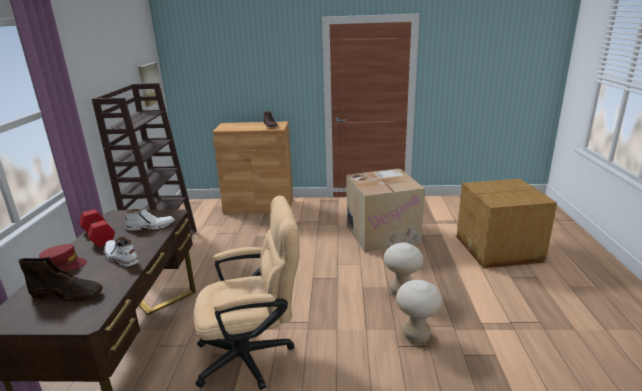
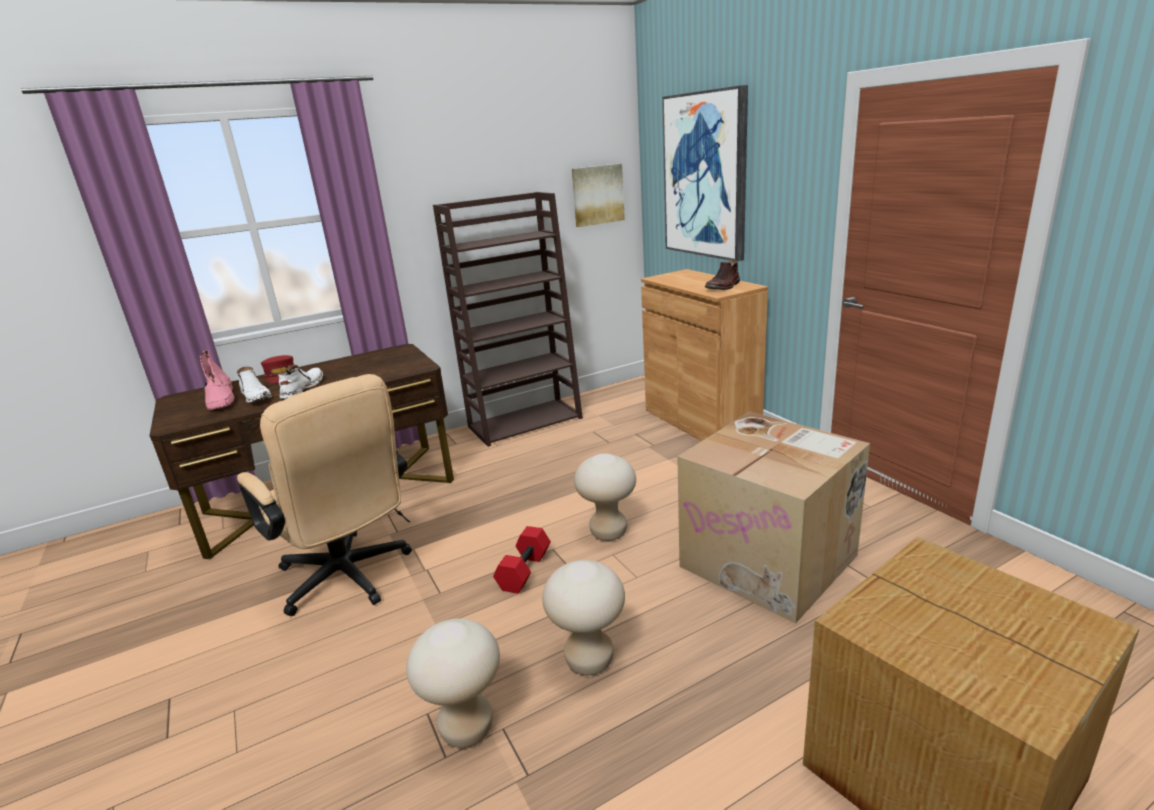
camera: 60 degrees right, 0 degrees up
(68, 295) = (221, 400): brown boot -> pink boot
(98, 237) = (344, 363): red dumbbell -> red dumbbell (523, 570)
(151, 226) = (381, 371): white boot -> white boot (256, 396)
(228, 67) = (705, 176): none -> picture
(319, 259) = (608, 532): none -> beige stool

